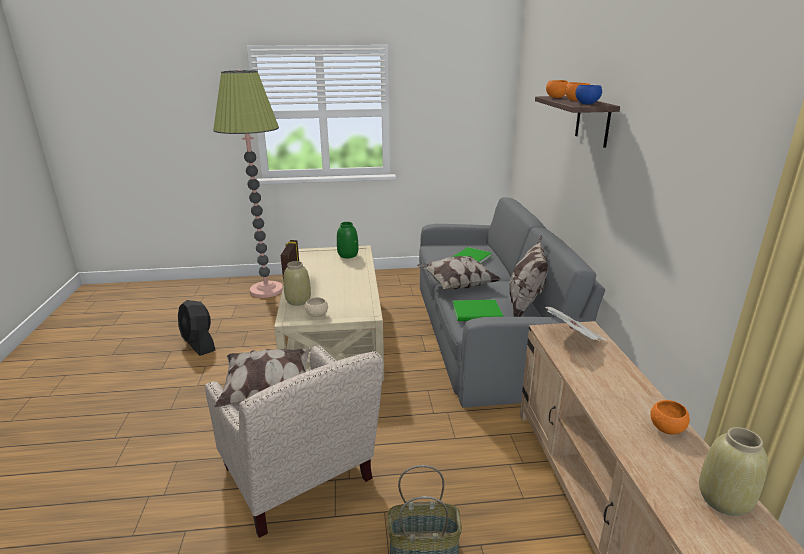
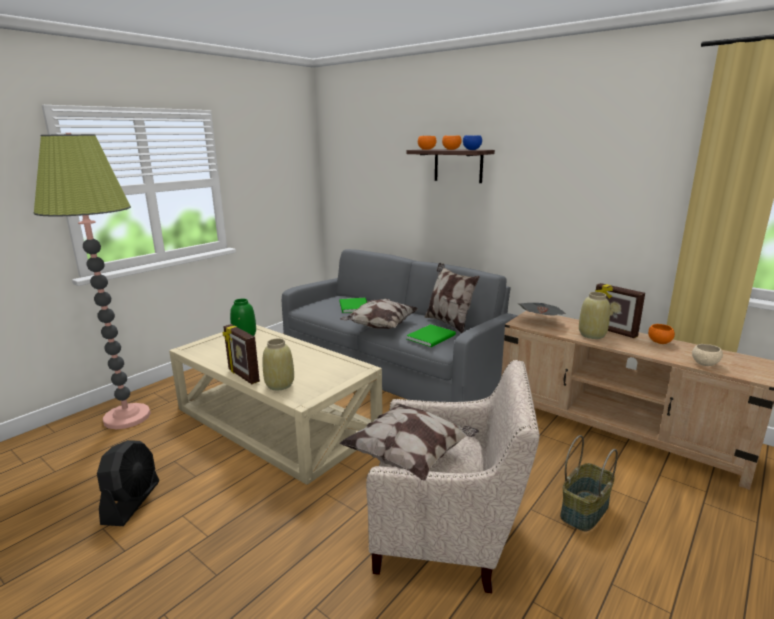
camera: 45 degrees left, 5 degrees down
(199, 344) = (132, 502): black fan -> black fan turned 90 degrees counterclockwise
(317, 315) = (321, 387): beige bowl -> beige bowl (704, 364)
(634, 388) = (613, 332): none -> picture frame
(723, 500) = (730, 358): beige vase -> beige vase (592, 335)

